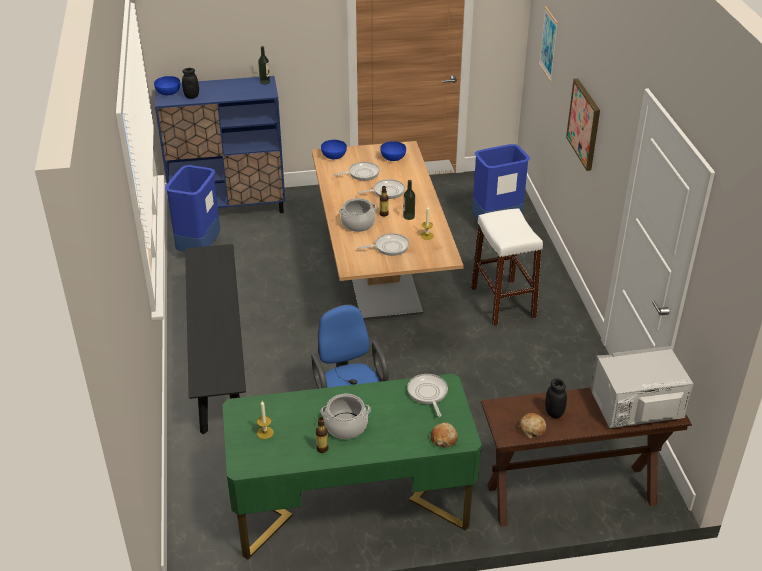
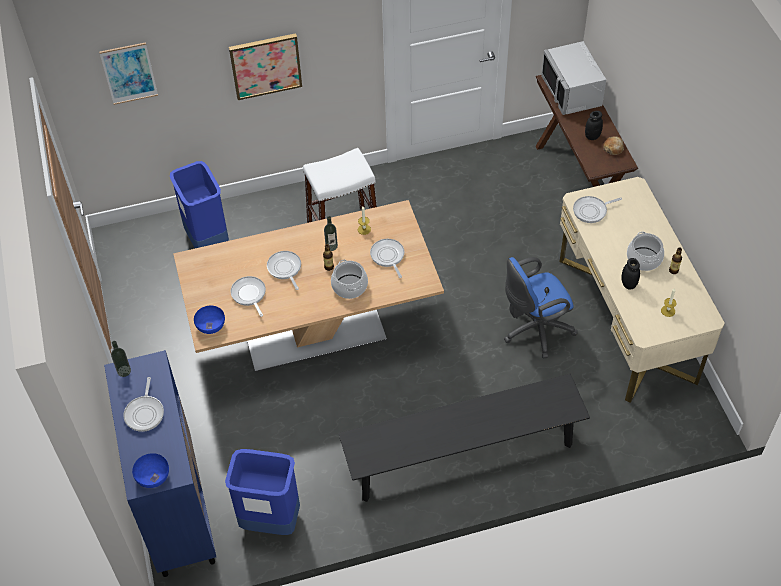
camera: 95 degrees left, 15 degrees up
(192, 96) = (165, 445): black jar -> black jar (628, 284)
(224, 89) = (145, 413): none -> frying pan
(351, 507) = (626, 319): green desk -> beige desk
(392, 158) = (213, 270): blue bowl -> none
(444, 439) = (639, 198): bread -> none

